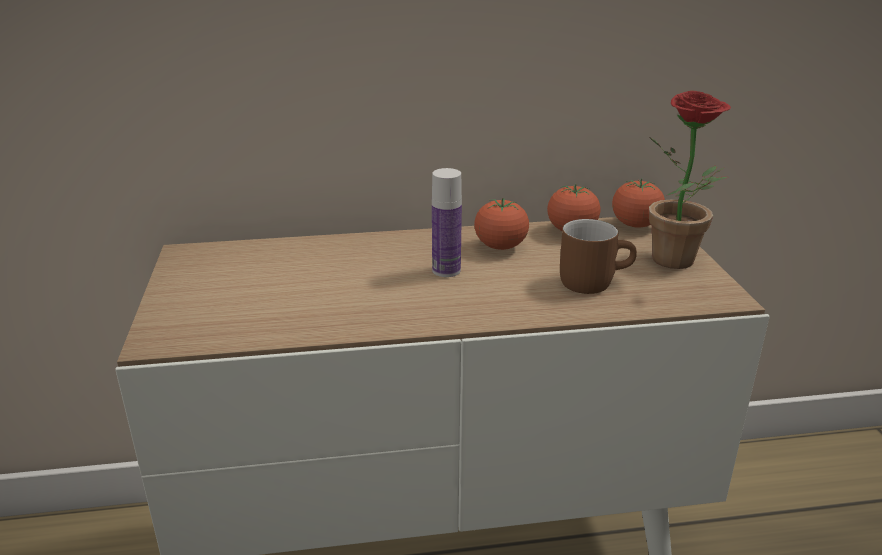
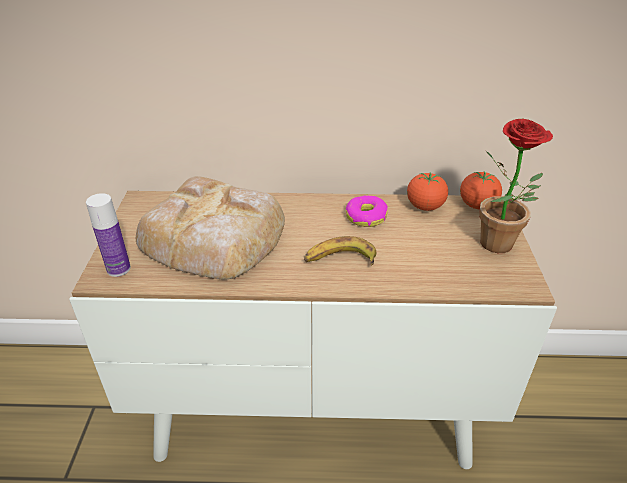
camera: 10 degrees right, 10 degrees up
(306, 283) = (215, 237): none -> bread
(446, 270) = (318, 235): bottle -> bottle (118, 269)
(483, 292) = (339, 259): none -> banana
(500, 247) = (365, 217): tomato -> donut
(592, 281) = (426, 258): brown mug -> none

